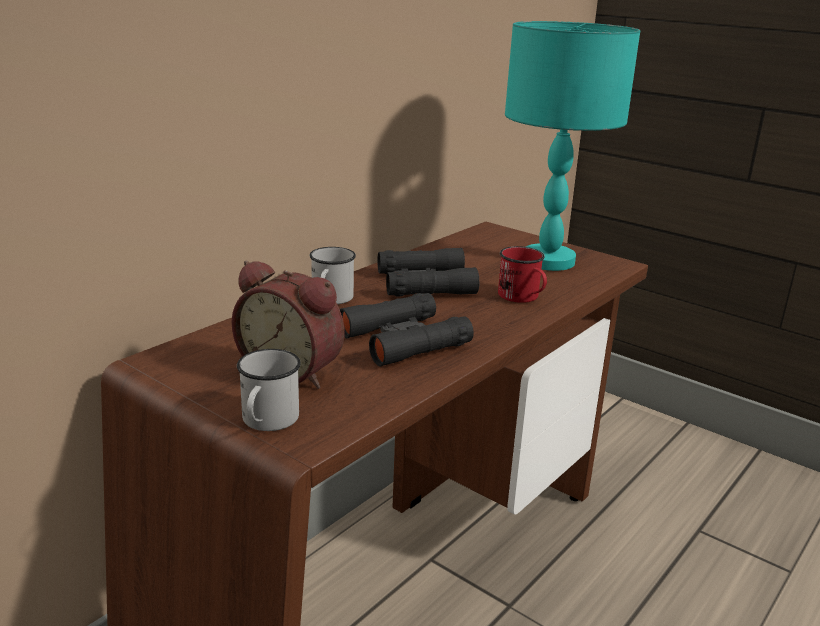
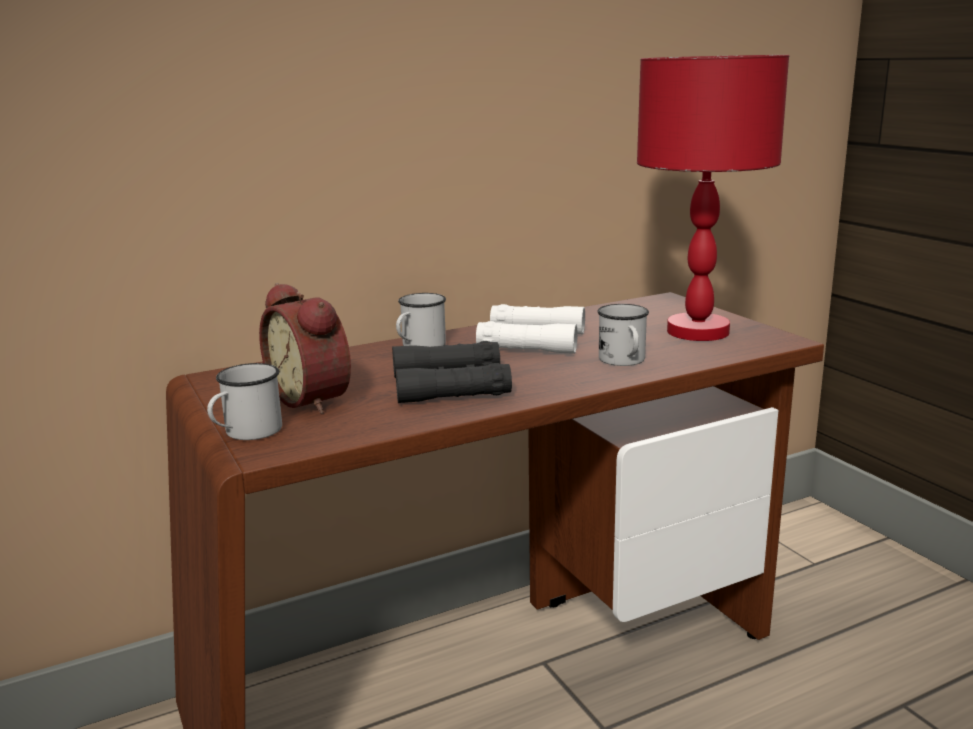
camera: 25 degrees right, 5 degrees down
(425, 283) = (532, 341): black binoculars -> white binoculars
(522, 297) = (624, 361): red mug -> white mug
(547, 261) = (696, 331): turquoise table lamp -> red table lamp

